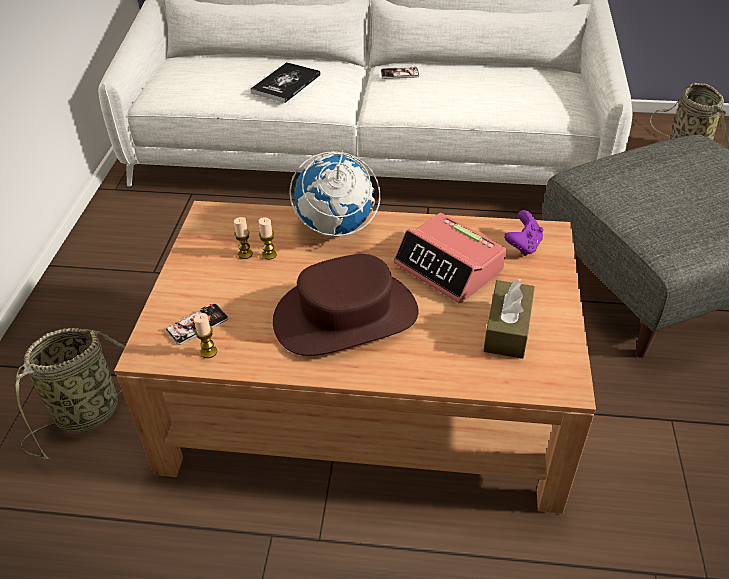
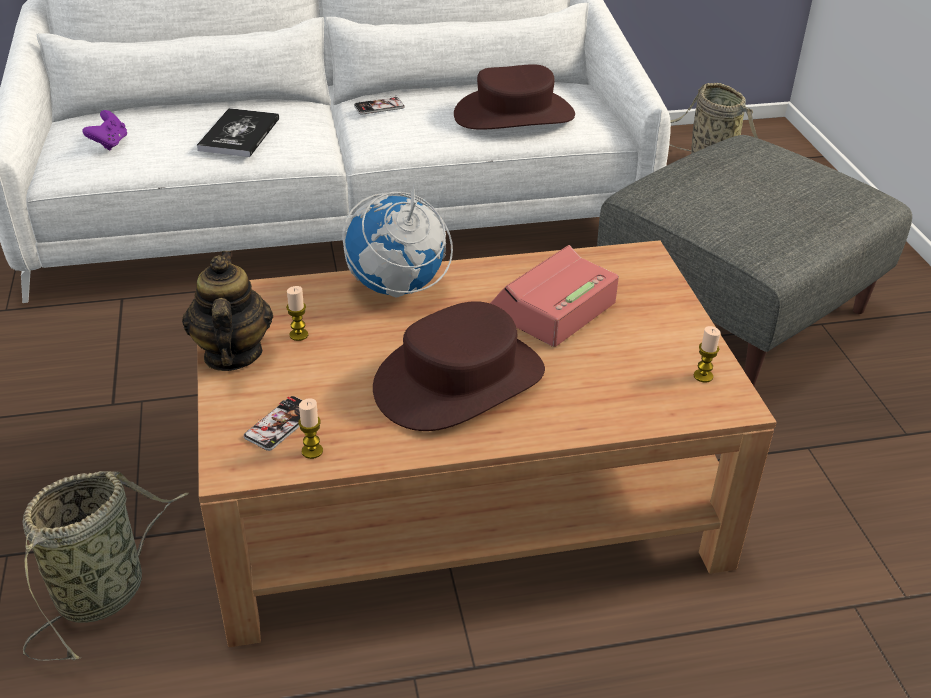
camera: 20 degrees left, 5 degrees down
(191, 261) = (232, 354): none -> teapot
(269, 255) = (329, 330): candle -> candle (703, 376)
(449, 267) = (552, 309): alarm clock -> alarm clock turned 105 degrees clockwise
(503, 93) = (514, 115): none -> brown hat
(507, 329) = (647, 361): brown tissue box -> none
(523, 246) = (622, 272): purple game controller -> purple game controller (109, 143)

